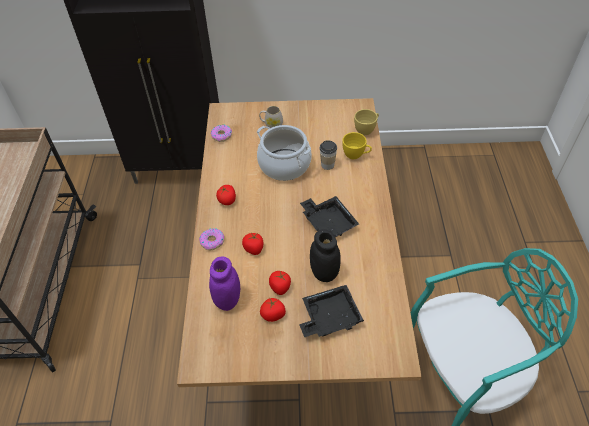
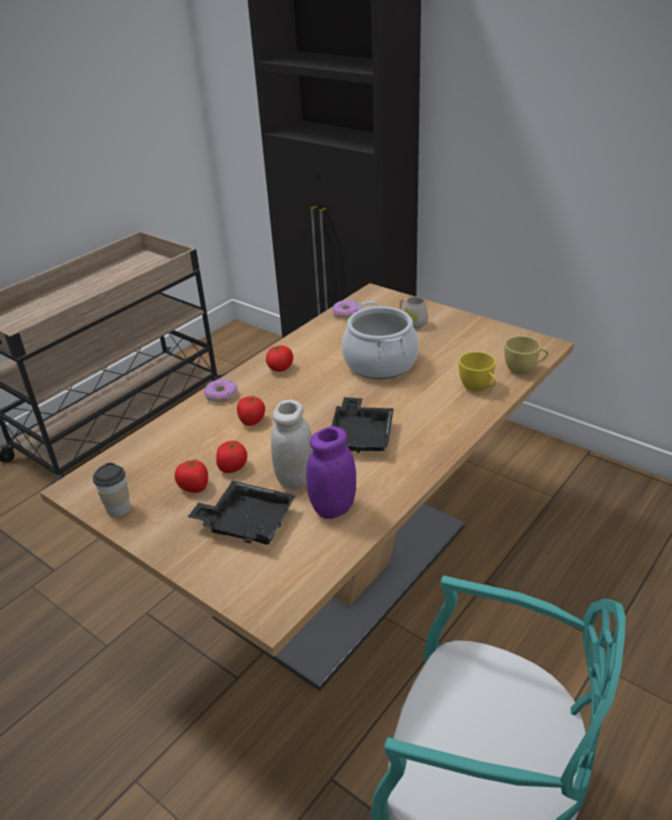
camera: 40 degrees right, 15 degrees down
(228, 300) = (170, 450): purple jar -> purple jar (333, 508)
(324, 273) = (295, 479): black jar -> white jar
(327, 165) = (430, 383): cup -> cup (118, 509)

